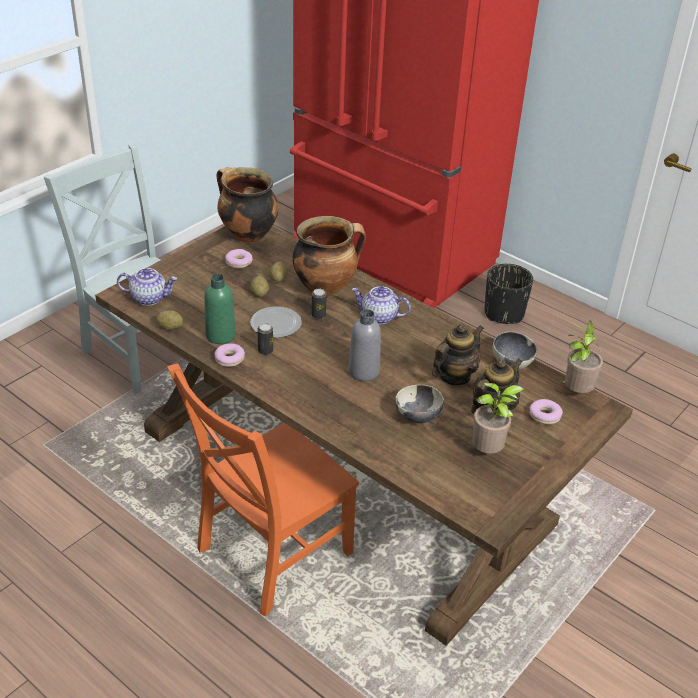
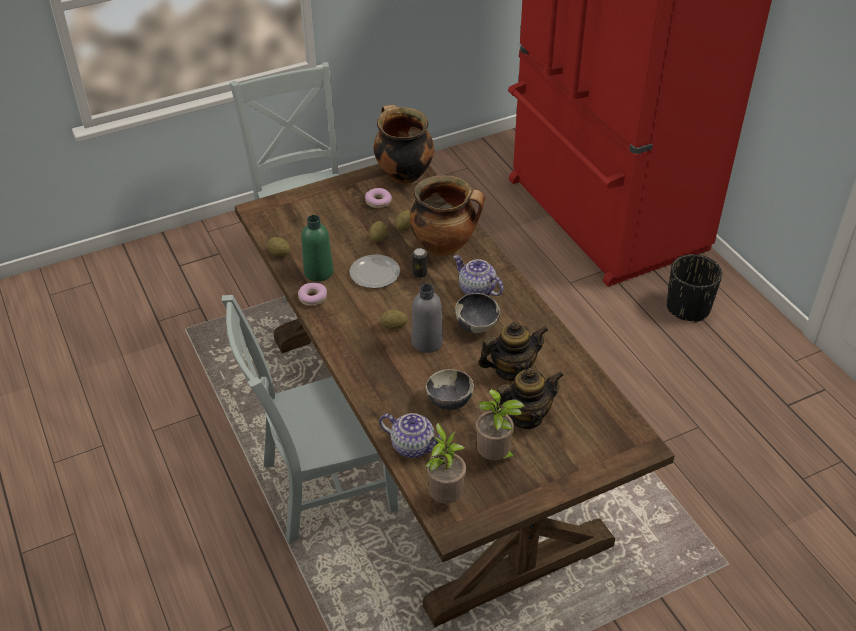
camera: 25 degrees right, 5 degrees up
(149, 298) = (278, 220): teapot -> teapot (413, 445)
(265, 350) = (349, 297): can -> none
(269, 554) = (322, 488): orange chair -> grey chair
(324, 365) = (394, 326): none -> potato
(511, 363) = (578, 372): bowl -> bowl (476, 325)
(544, 415) = (576, 436): donut -> none
(575, 392) = (625, 420): potted plant -> potted plant (445, 496)

